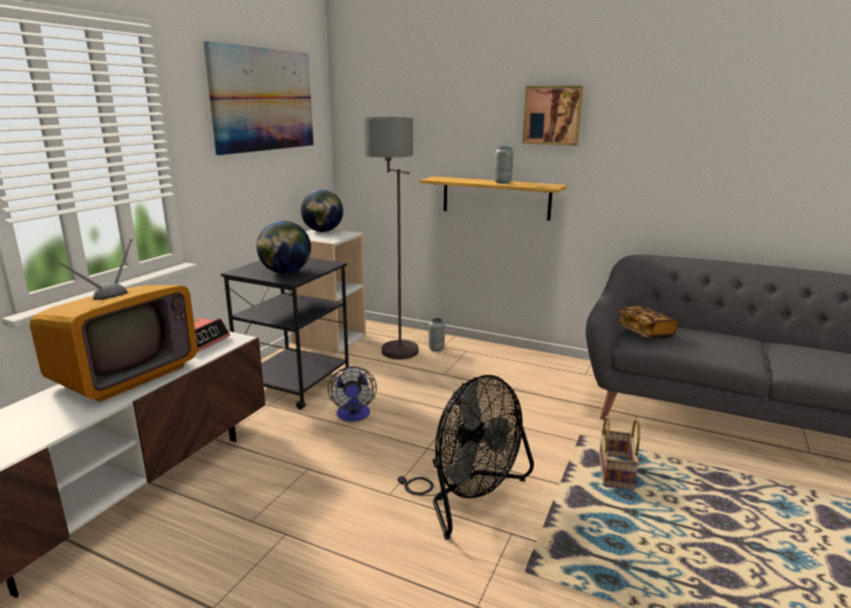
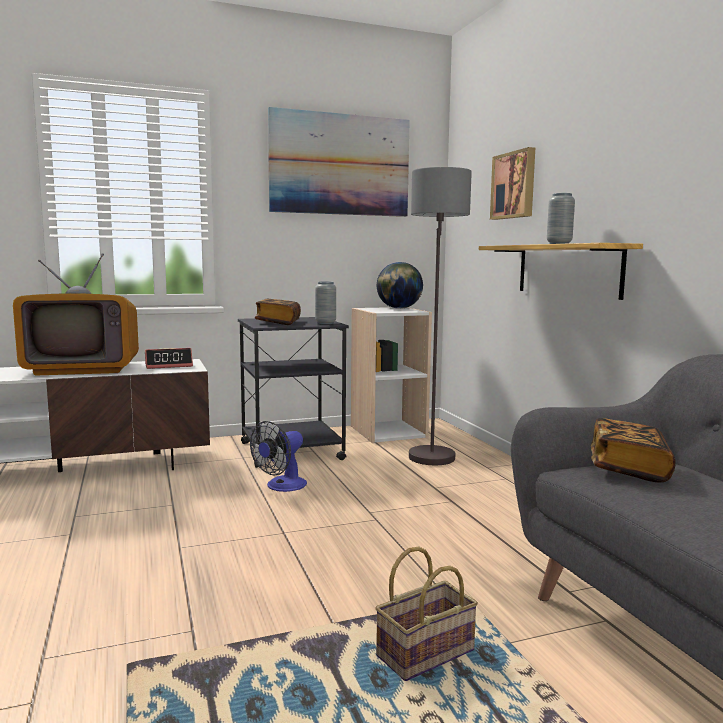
camera: 45 degrees right, 10 degrees down
(285, 272) = (278, 323): globe -> book
(436, 349) = (474, 467): grey vase -> grey vase (325, 323)
(465, 497) = (224, 582): black fan -> none
(552, 115) = (629, 142): picture -> picture (514, 185)

